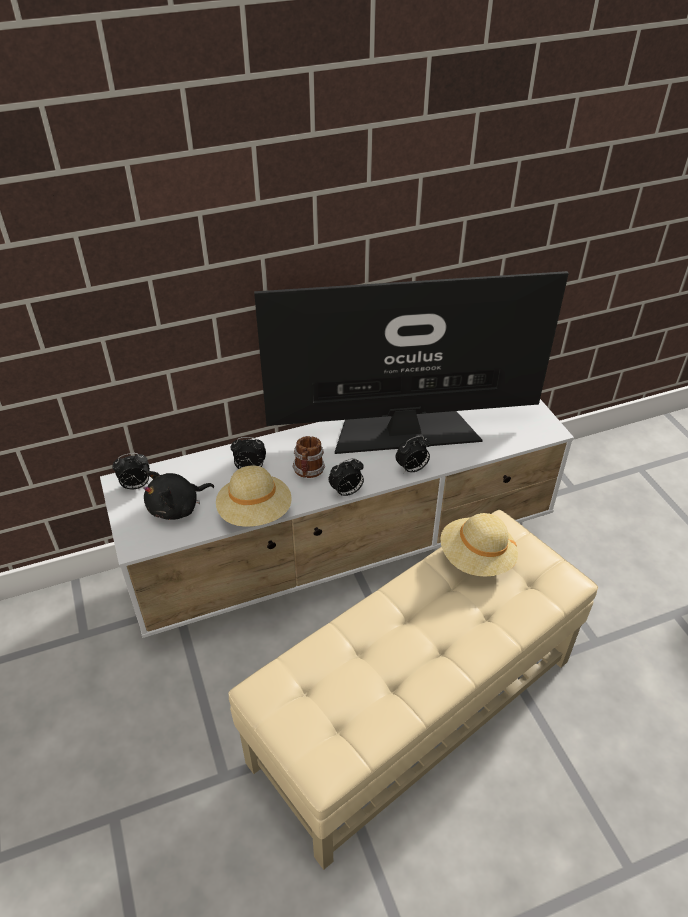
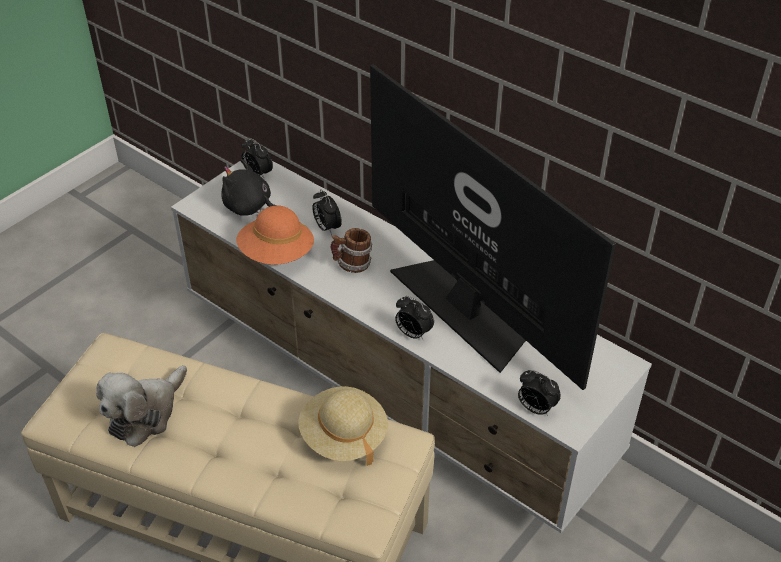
camera: 60 degrees right, 0 degrees up
(255, 513) = (276, 254): beige hat -> orange hat
(346, 492) = (345, 300): alarm clock -> alarm clock (535, 408)
(367, 687) = (145, 413): none -> plush toy

